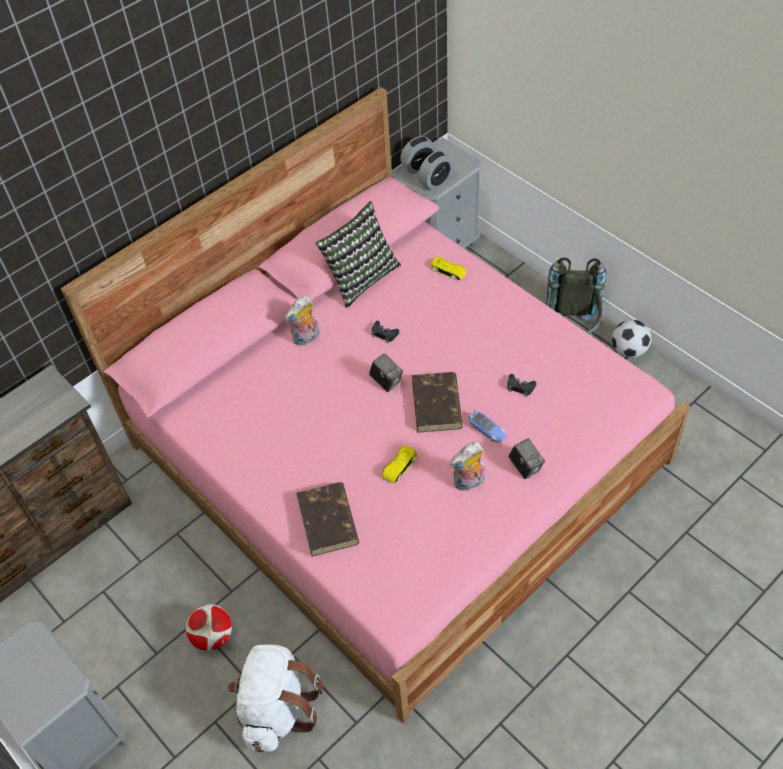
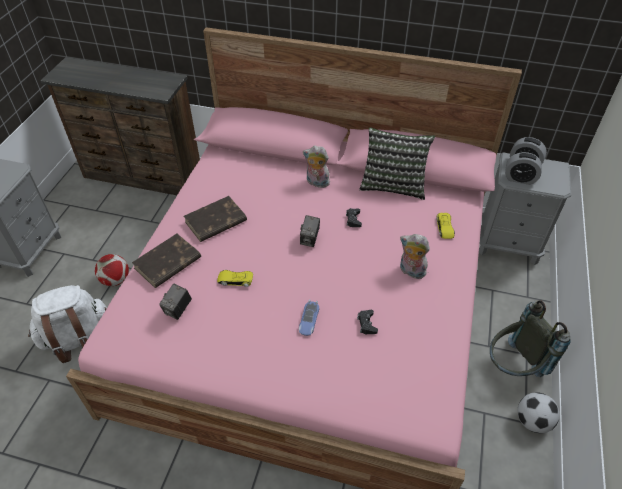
camera: 55 degrees right, 5 degrees down
(436, 405) = (309, 278): brown book -> brown book (215, 222)
(469, 483) = (249, 331): plush toy -> plush toy (410, 272)
(525, 467) = (288, 363): camera -> camera (178, 310)

